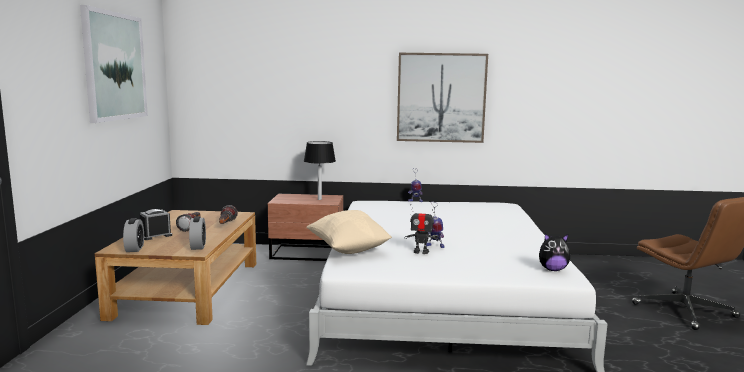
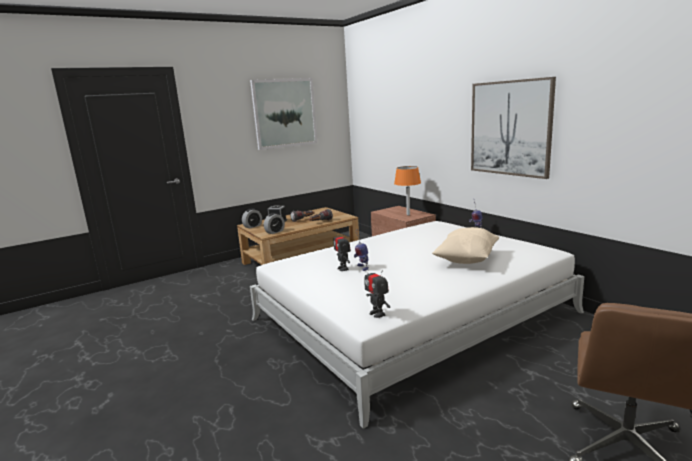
camera: 55 degrees right, 5 degrees up
(319, 199) = (408, 215): black table lamp -> orange table lamp
(348, 249) = (315, 254): beige pillow -> beige pillow (466, 259)
(552, 269) = (377, 313): plush toy -> toy robot

